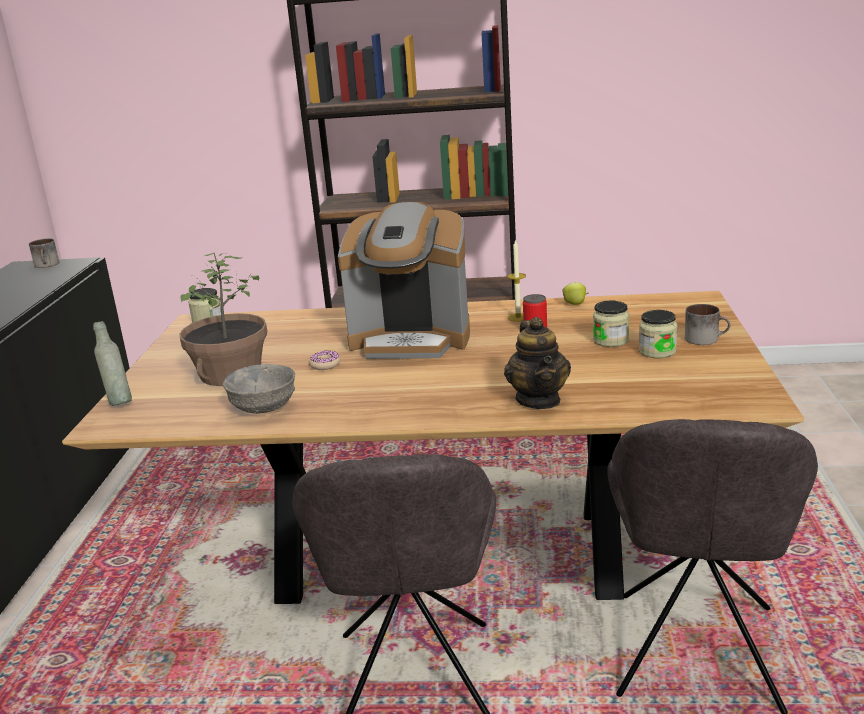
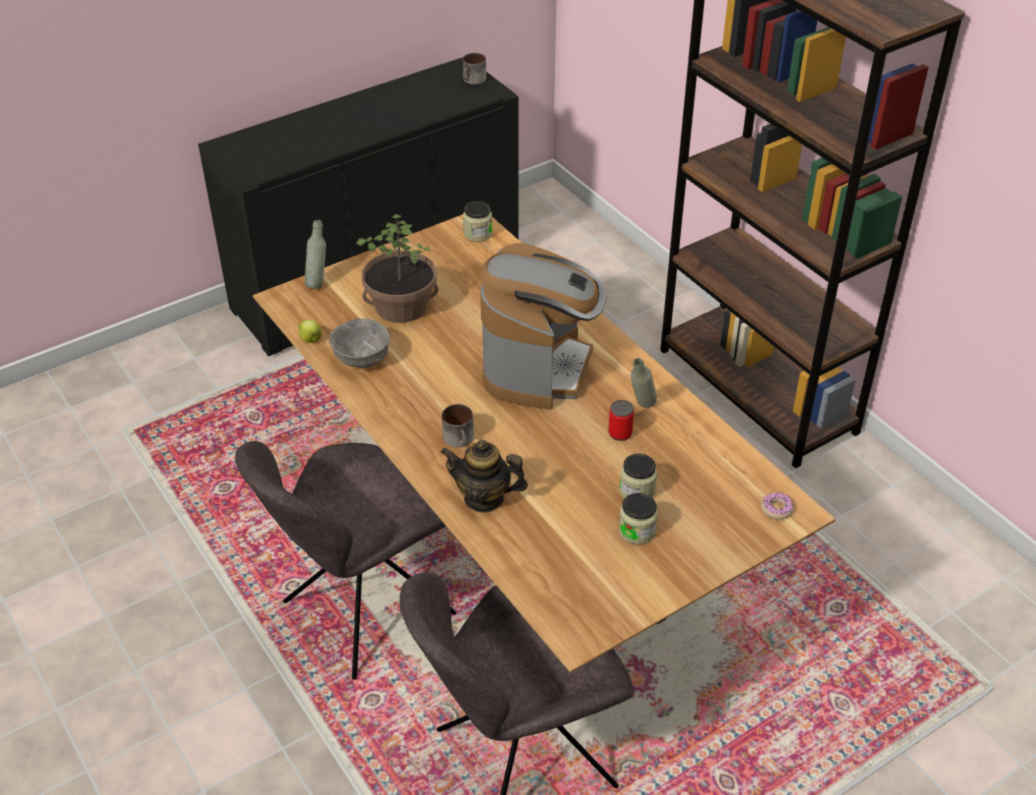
camera: 50 degrees right, 20 degrees up
(325, 365) = (454, 346): donut -> donut (776, 509)
(411, 340) = (539, 368): coffee machine -> coffee machine turned 135 degrees counterclockwise
(518, 317) = (641, 408): candle -> grey bottle
(538, 400) = (484, 498): teapot -> teapot turned 60 degrees clockwise
(575, 304) = (706, 431): apple -> apple (311, 340)
(706, 339) = (693, 553): mug -> mug (460, 439)

